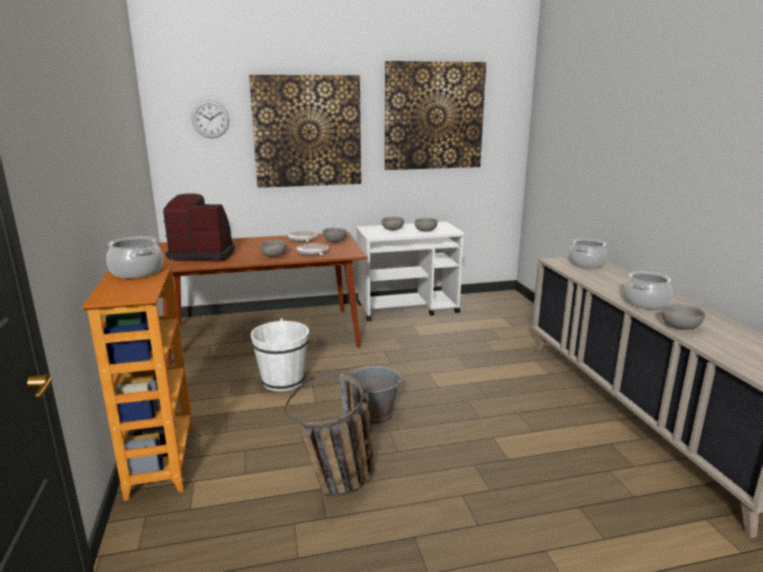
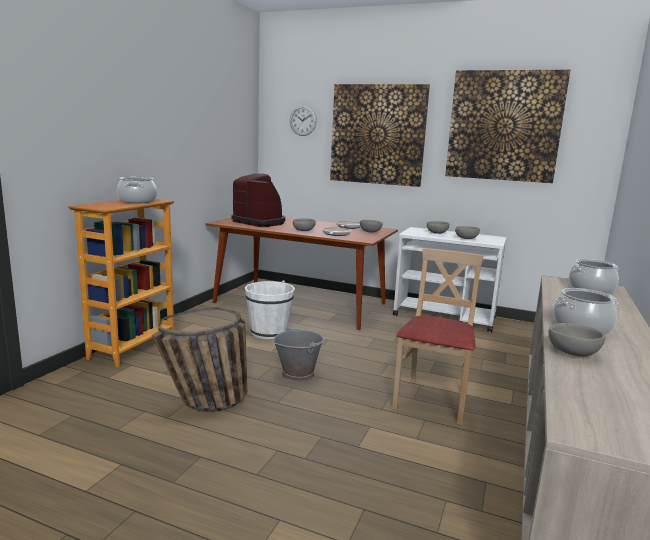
camera: 35 degrees right, 5 degrees down
(500, 393) = (432, 400): none -> beige chair

